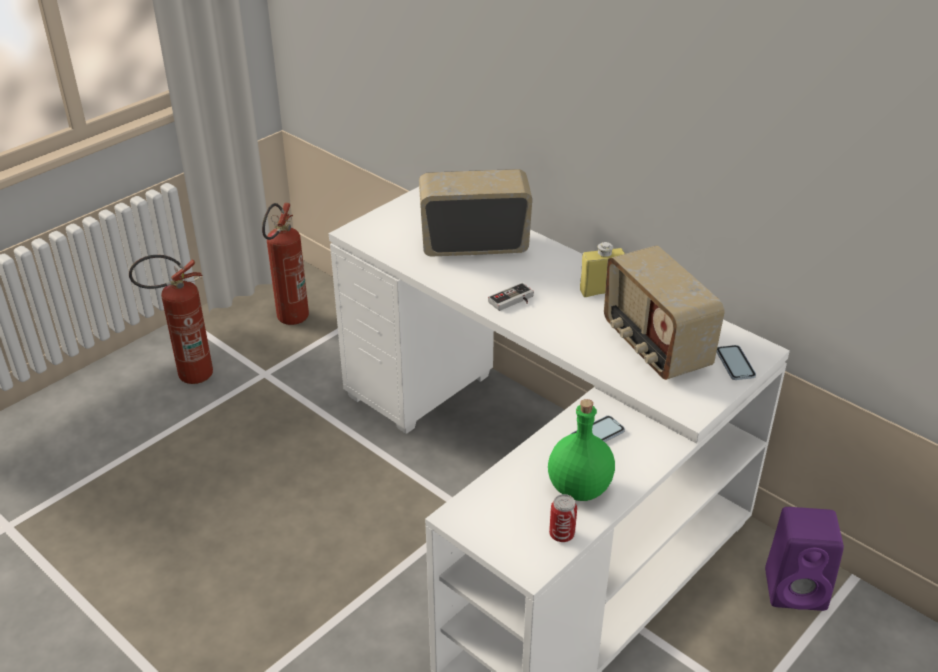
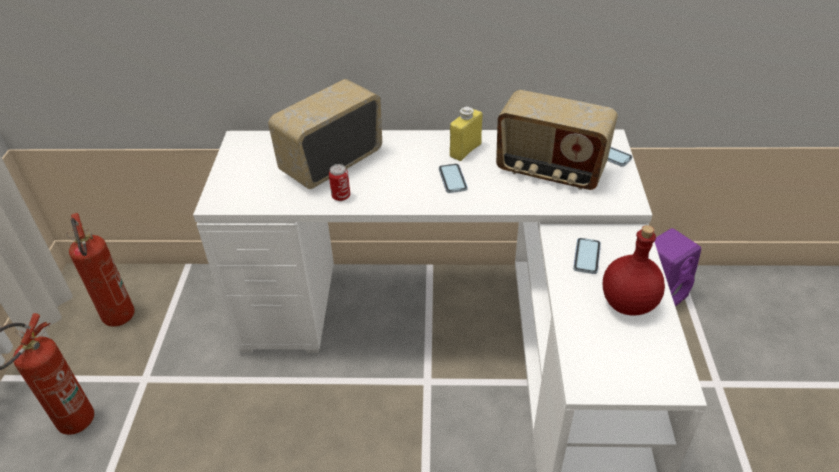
camera: 40 degrees left, 5 degrees up
(513, 301) = (417, 190): game controller -> none
(556, 308) = (452, 179): none -> phone
(561, 535) = (663, 346): can -> can (341, 196)
(578, 489) = (628, 304): green bottle -> red bottle

